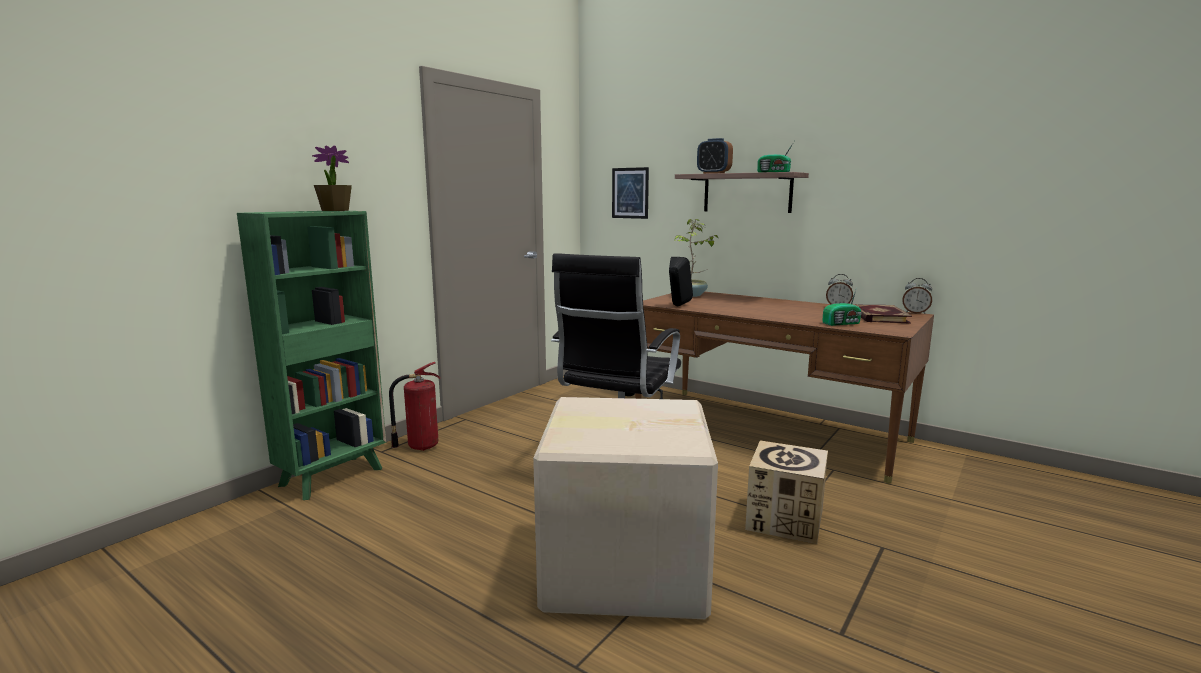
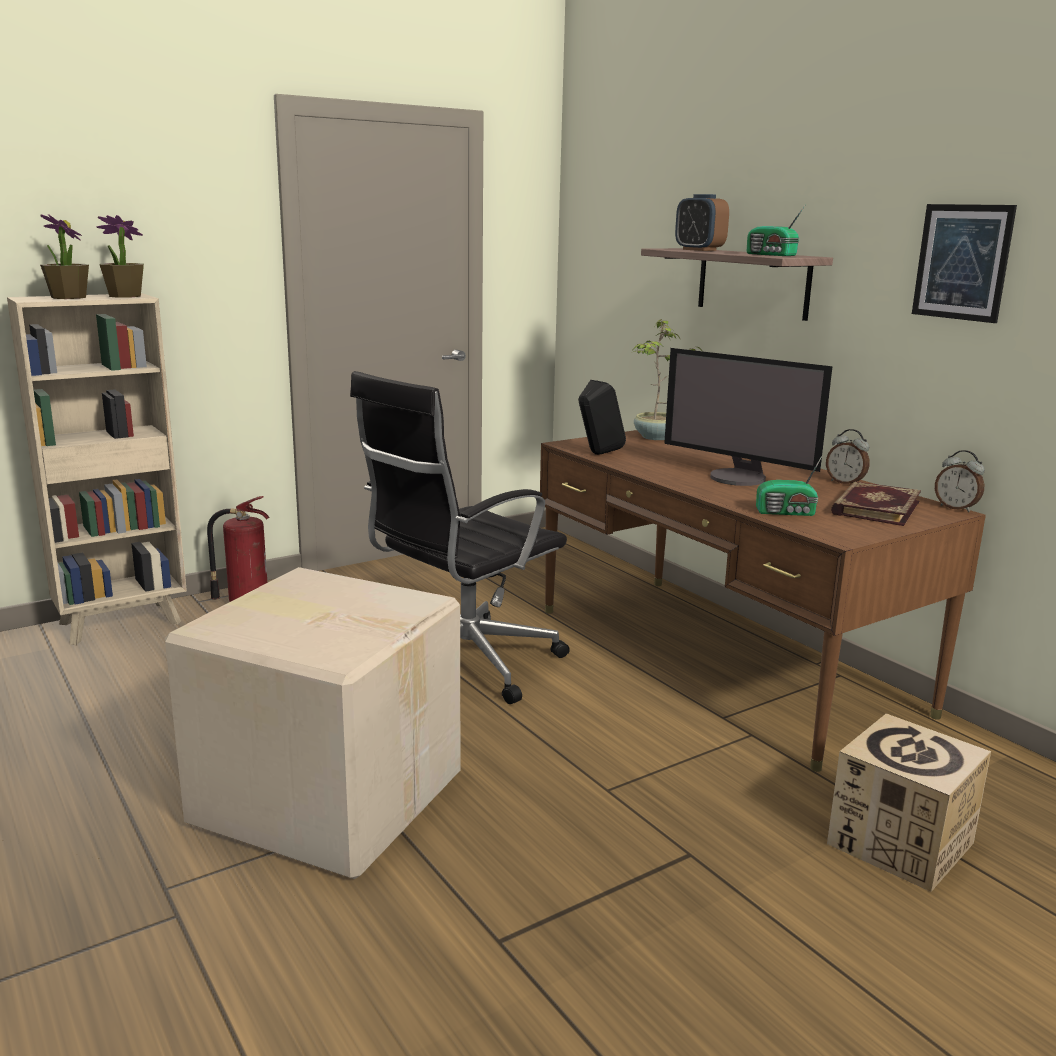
camera: 20 degrees right, 5 degrees up
(293, 211) = (68, 297): none -> potted plant
(334, 476) = (123, 622): green bookcase -> beige bookcase
(630, 193) = (613, 269): picture -> picture (962, 262)
(780, 310) = (739, 478): none -> monitor
(785, 520) = (594, 787): cardboard box -> cardboard box (900, 843)

